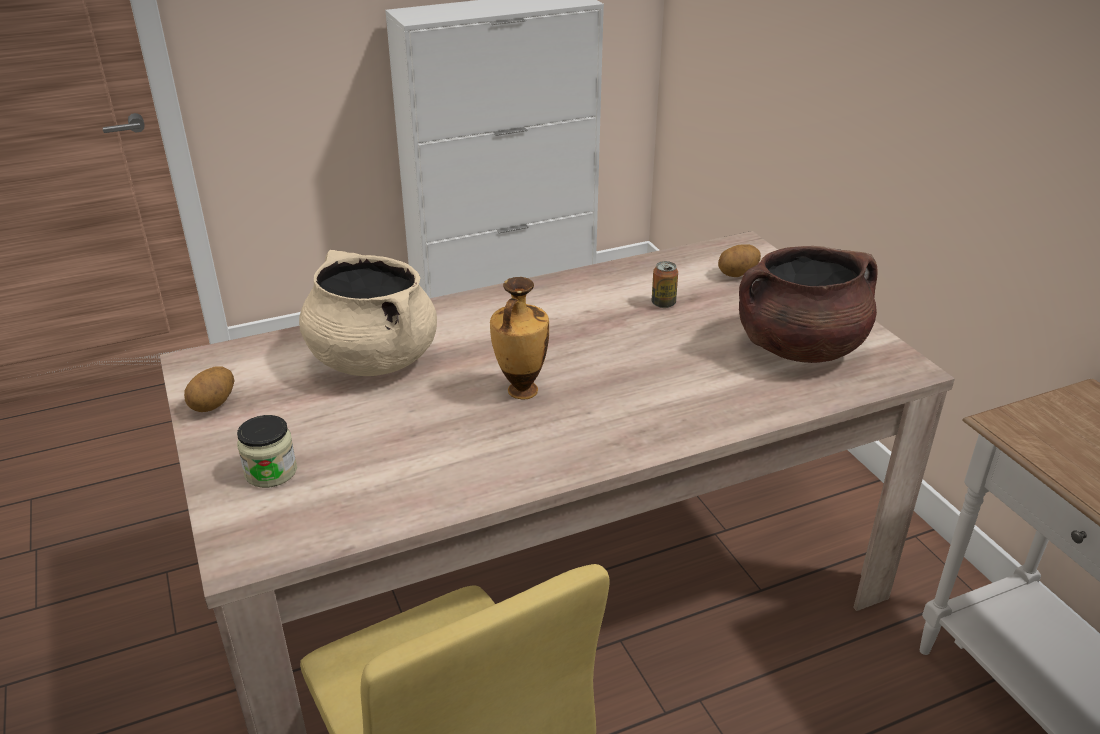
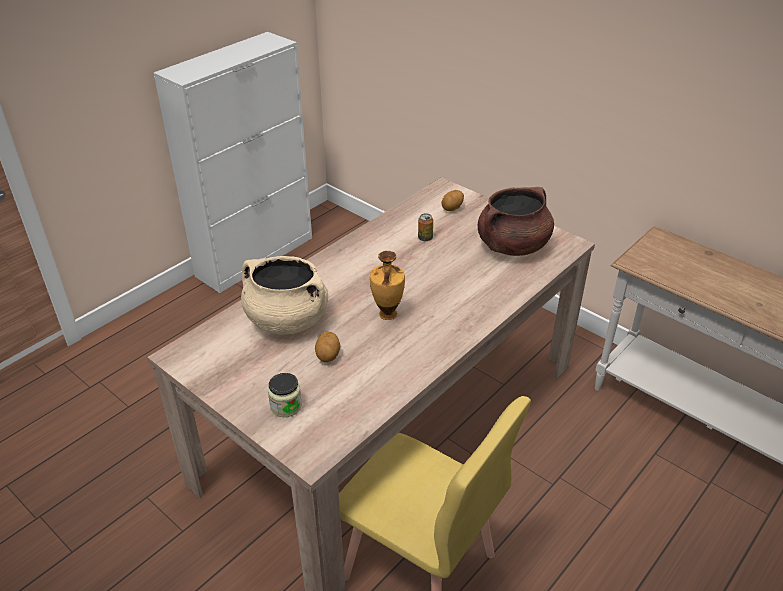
camera: 25 degrees left, 5 degrees up
(214, 405) = (214, 378): potato -> potato (328, 355)

